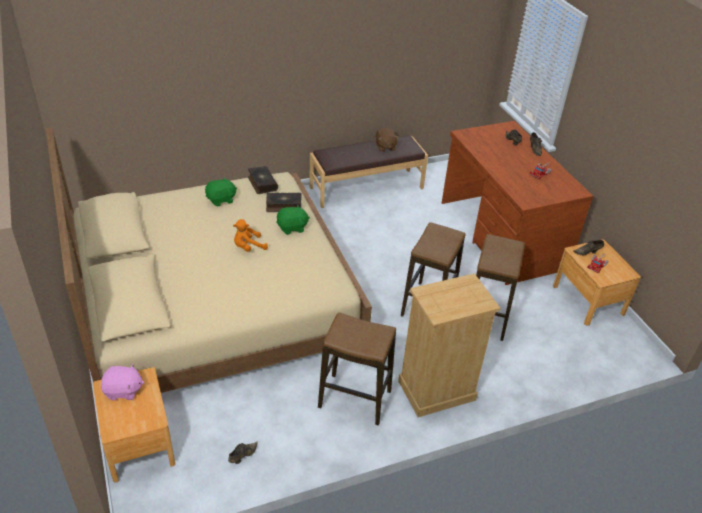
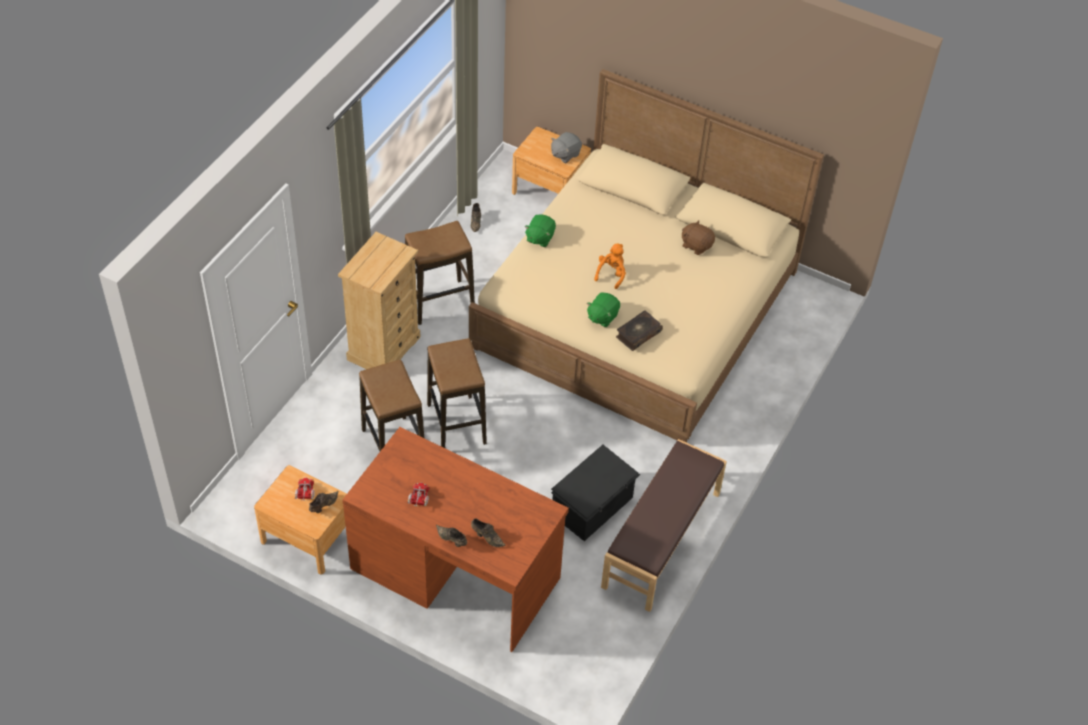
camera: 140 degrees right, 10 degrees up
(123, 391) = (565, 154): pink plush toy -> grey plush toy
(221, 200) = (696, 304): green plush toy -> green plush toy (539, 238)
(262, 184) = (689, 346): book -> none
(385, 147) = (658, 524): brown plush toy -> brown plush toy (696, 245)
(386, 219) = (593, 506): none -> black storage box

